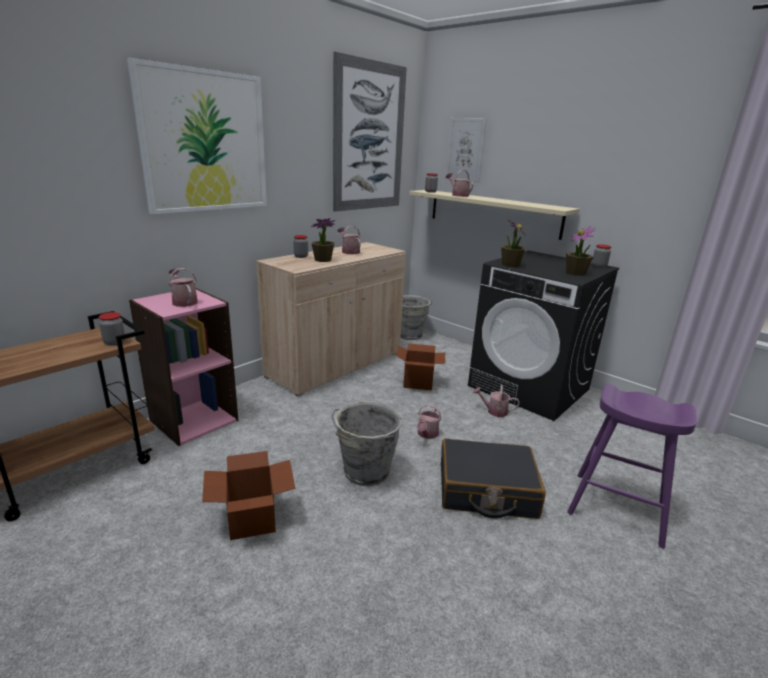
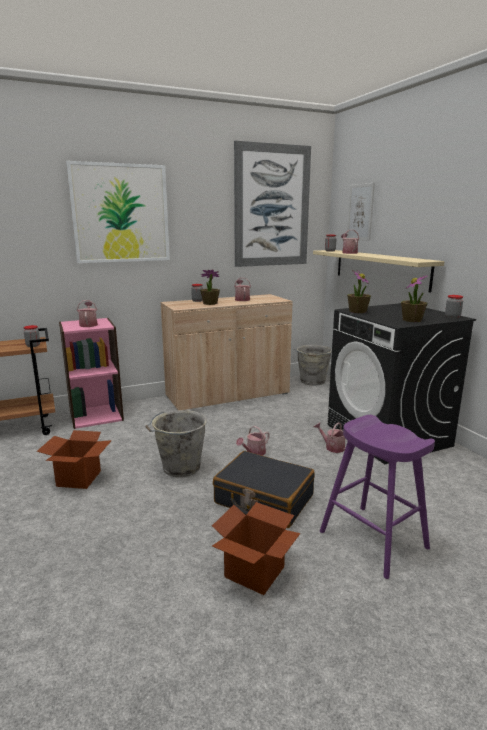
camera: 25 degrees right, 5 degrees down
(418, 382) = (284, 416): cardboard box -> cardboard box (254, 572)

